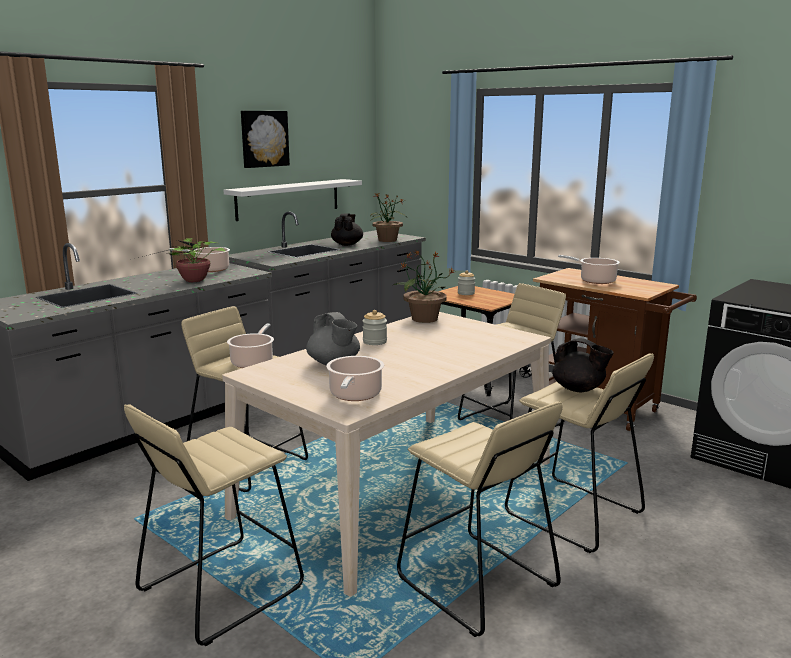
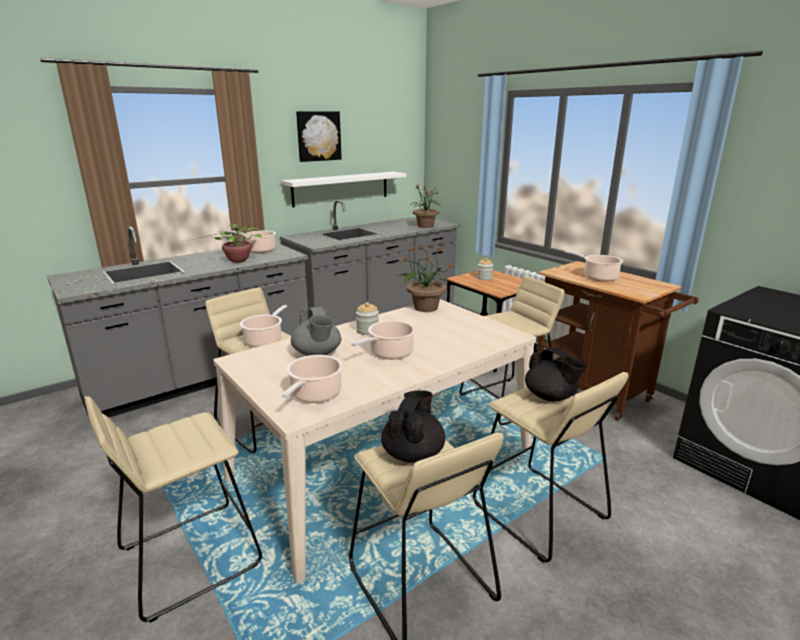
camera: 10 degrees right, 5 degrees up
(347, 244) = (389, 229): black teapot -> black teapot (413, 453)
(410, 358) = (389, 353): none -> cooking pot

